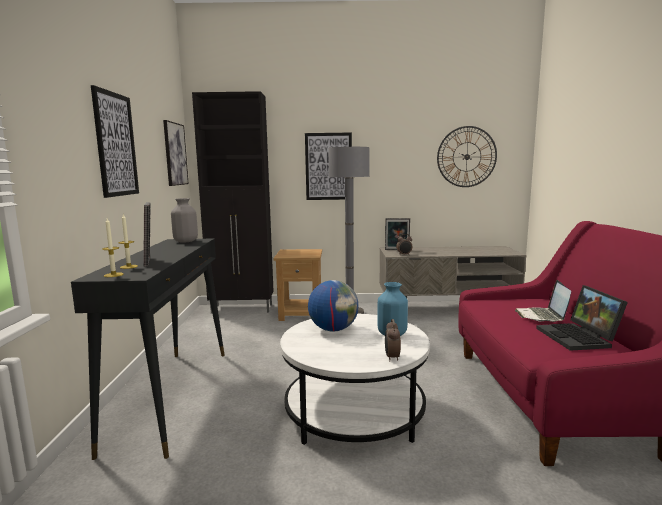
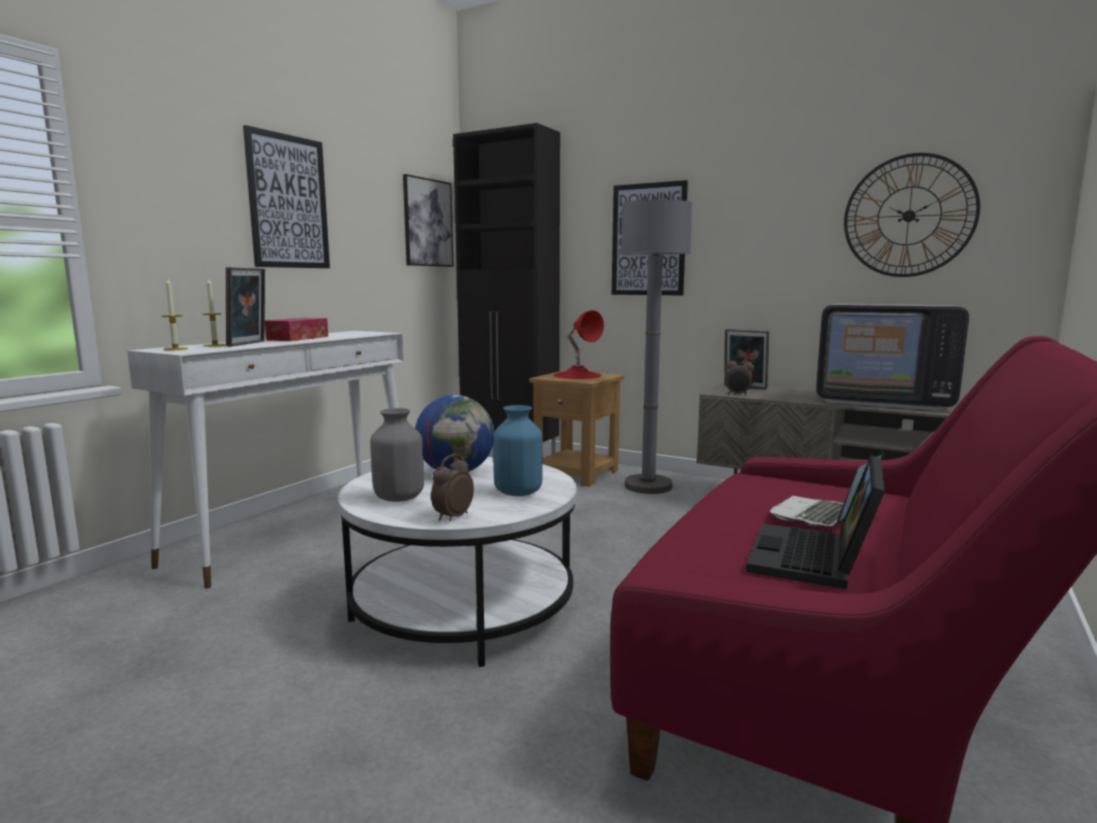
camera: 30 degrees right, 0 degrees up
(162, 251) = (298, 338): none -> tissue box
(172, 395) = (299, 530): black console table -> white console table
(185, 241) = (360, 333): grey vase -> grey vase (398, 497)
(298, 252) = (577, 375): none -> red table lamp
(470, 250) = (883, 401): none -> television

